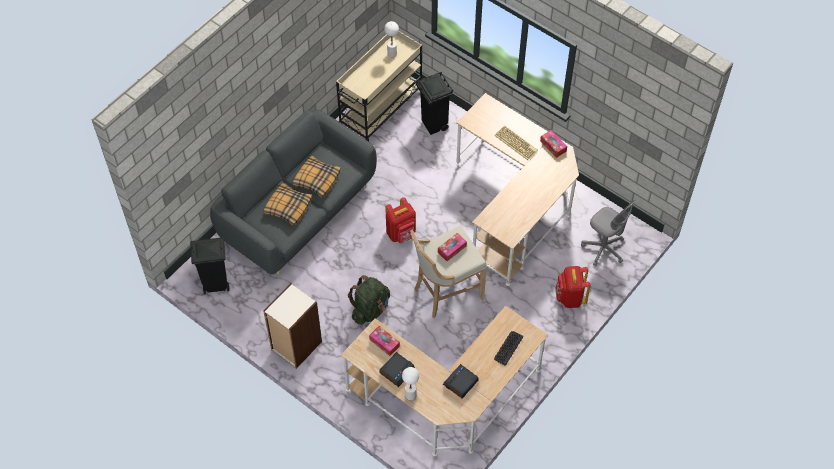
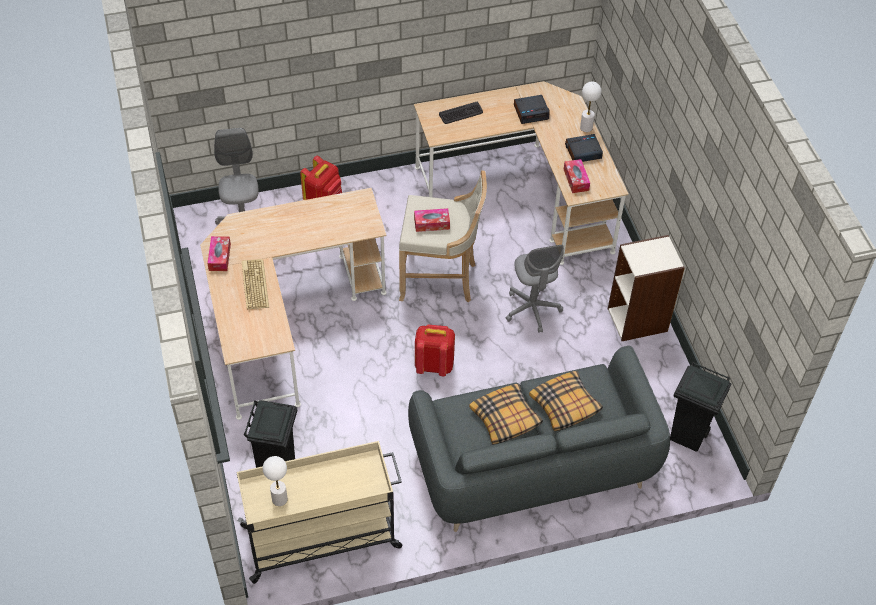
camera: 145 degrees left, 5 degrees down
(370, 309) = (532, 309): green backpack -> grey office chair

